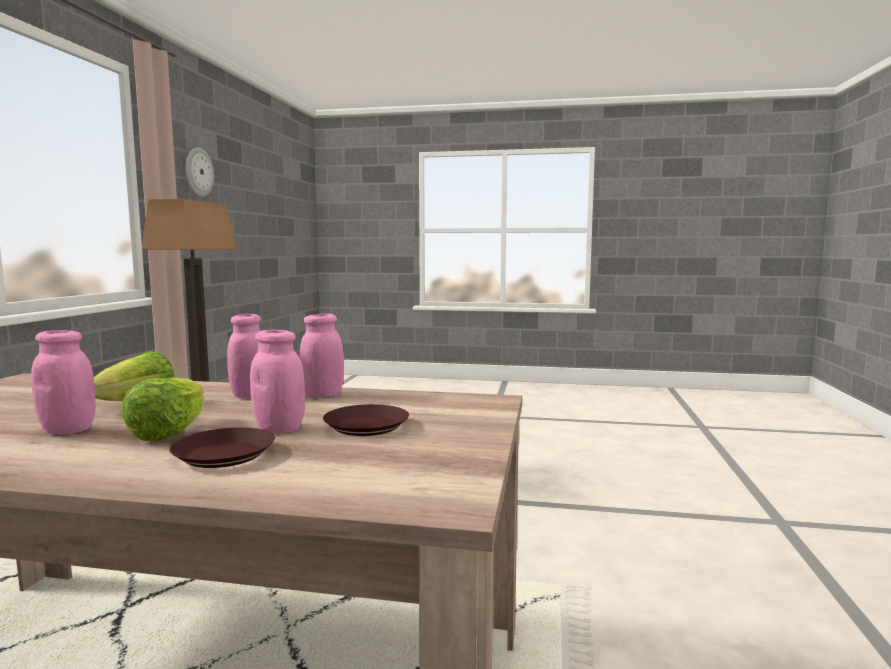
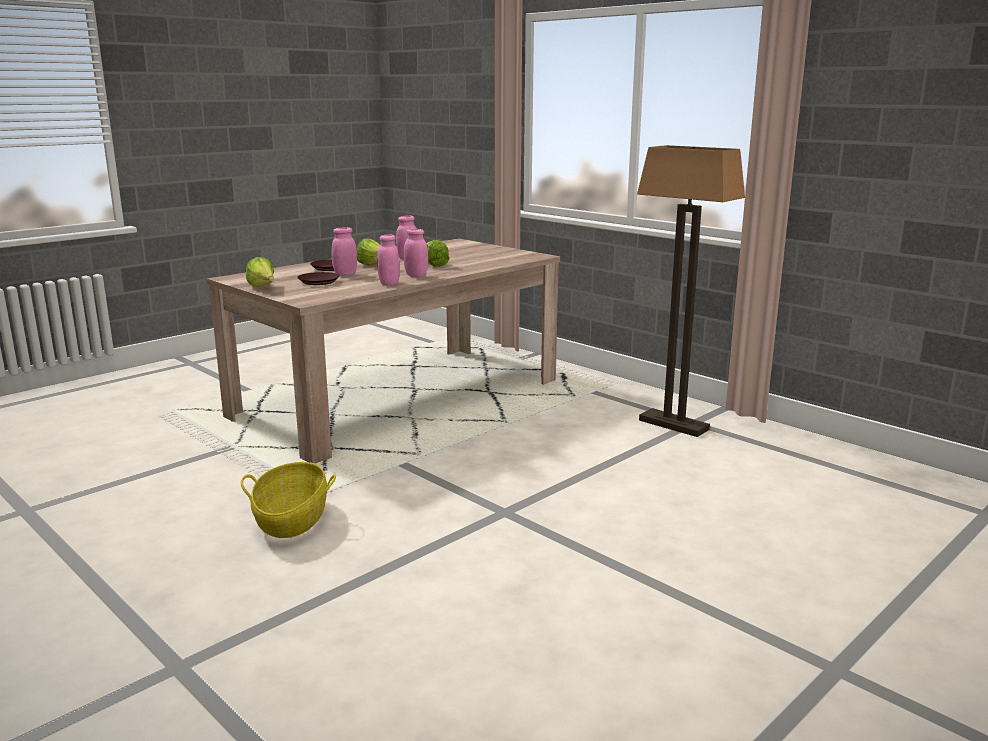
camera: 125 degrees right, 10 degrees up
(198, 172) = (901, 95): wall clock -> none
(471, 442) = (263, 288): none -> lettuce
(617, 574) = (292, 520): none -> basket

